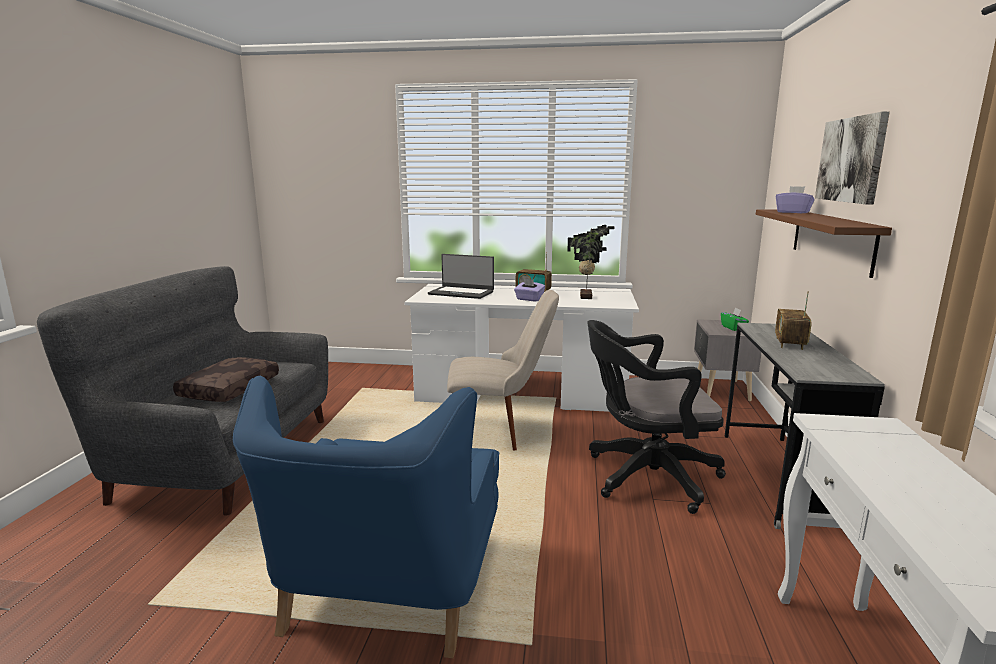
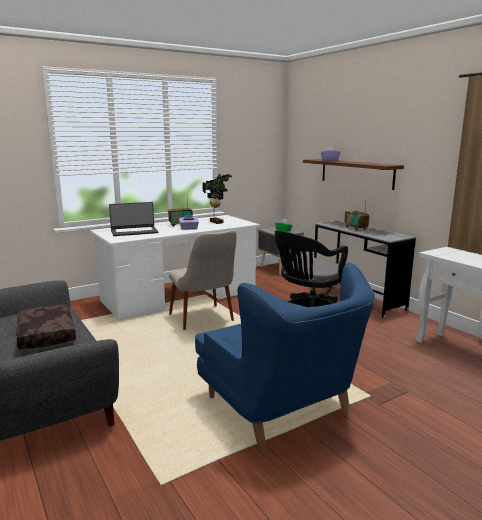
camera: 40 degrees left, 0 degrees up
(498, 433) = (205, 322): beige chair -> beige chair turned 105 degrees clockwise
(851, 160) = (365, 132): picture -> none

